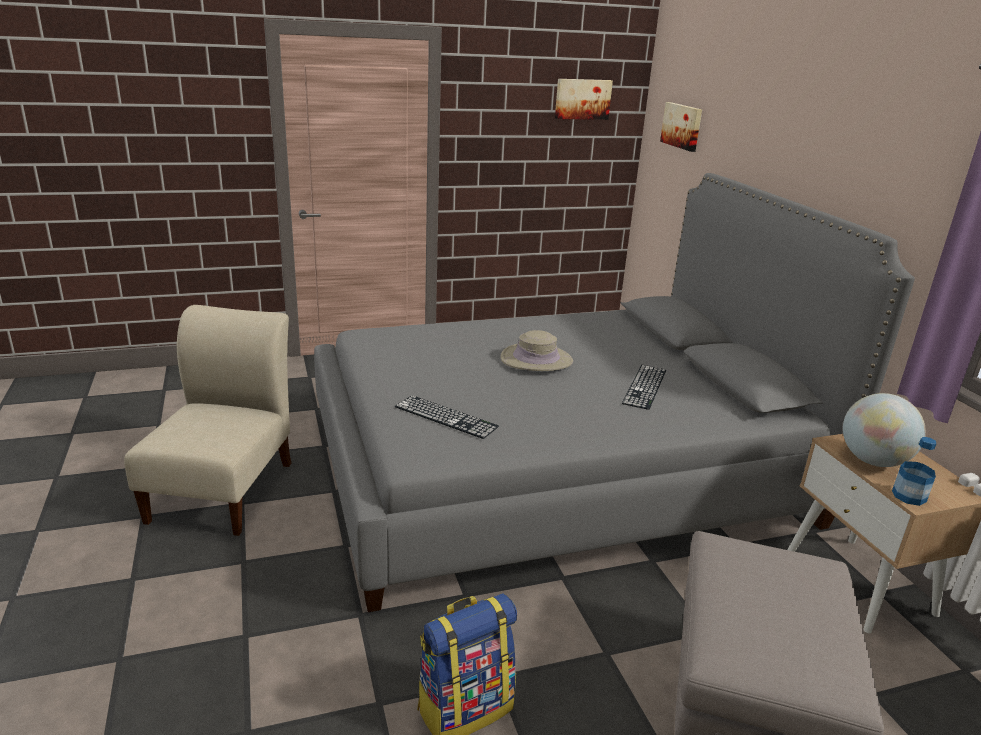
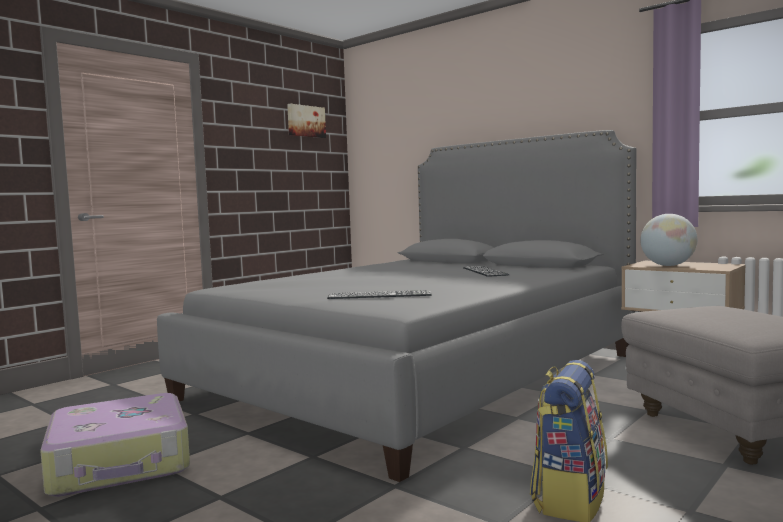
camera: 30 degrees left, 20 degrees down
(225, 488) = (121, 463): beige chair -> suitcase
(536, 360) = (388, 274): beige hat -> none
(682, 126) = (390, 131): picture -> none
(909, 496) = (711, 268): bottle -> none

